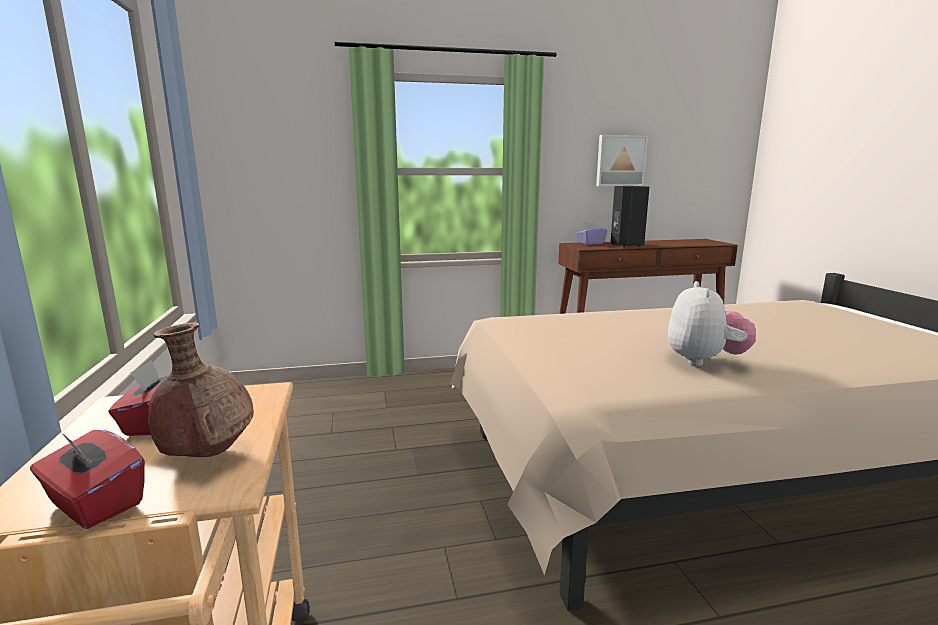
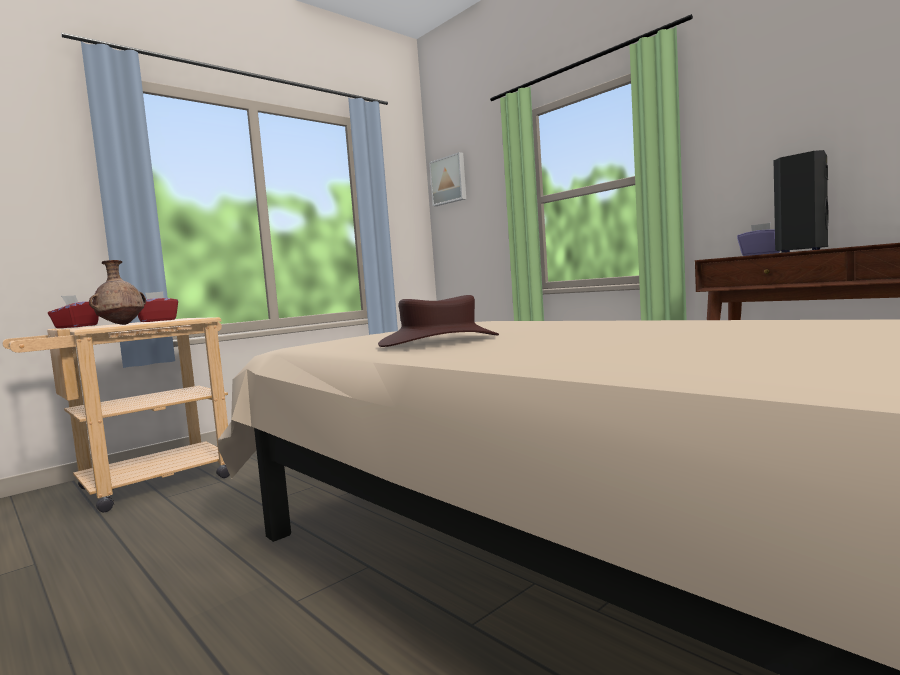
camera: 60 degrees right, 10 degrees down
(620, 161) = (831, 122): picture -> picture (449, 180)
(704, 361) = (439, 341): plush toy -> brown hat

